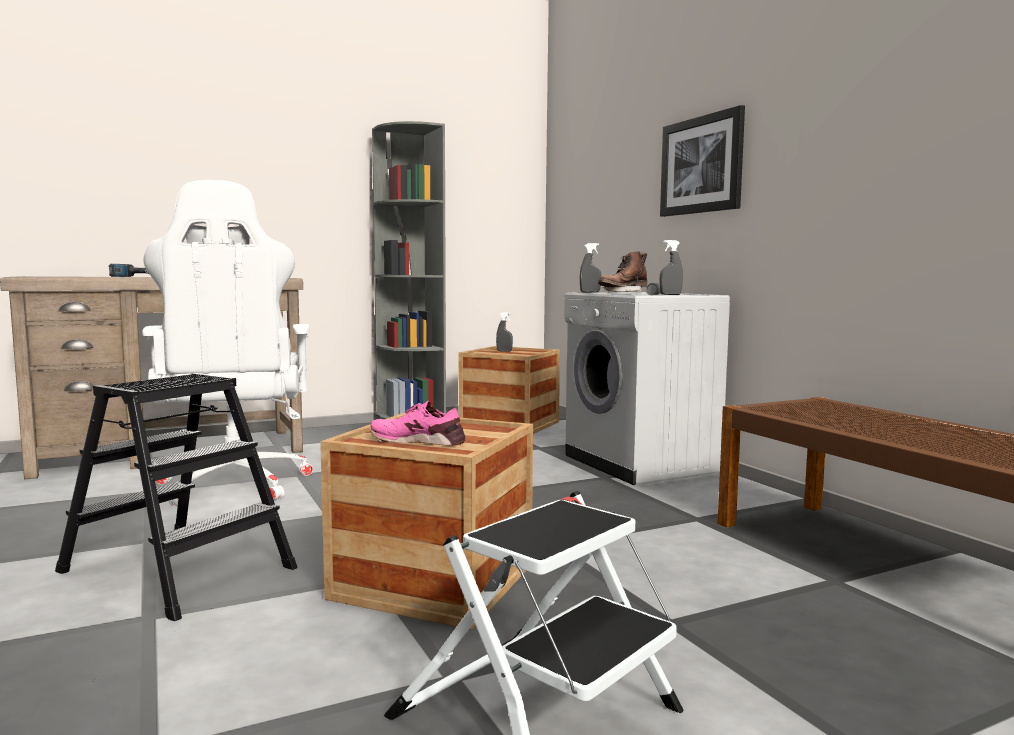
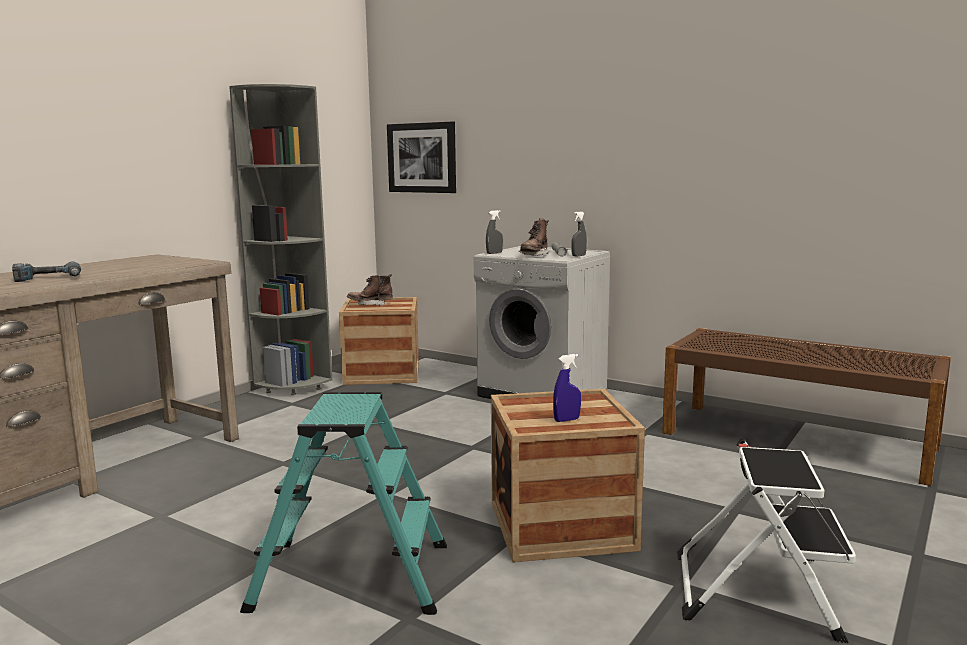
camera: 30 degrees left, 5 degrees up
(177, 569) = (351, 576): black step ladder -> turquoise step ladder
(234, 484) = (237, 487): white office chair -> none
(418, 440) = (566, 420): pink shoe -> blue spray bottle
(504, 351) = (370, 304): grey spray bottle -> brown boot
(701, 165) = (573, 142): picture -> picture (422, 158)

